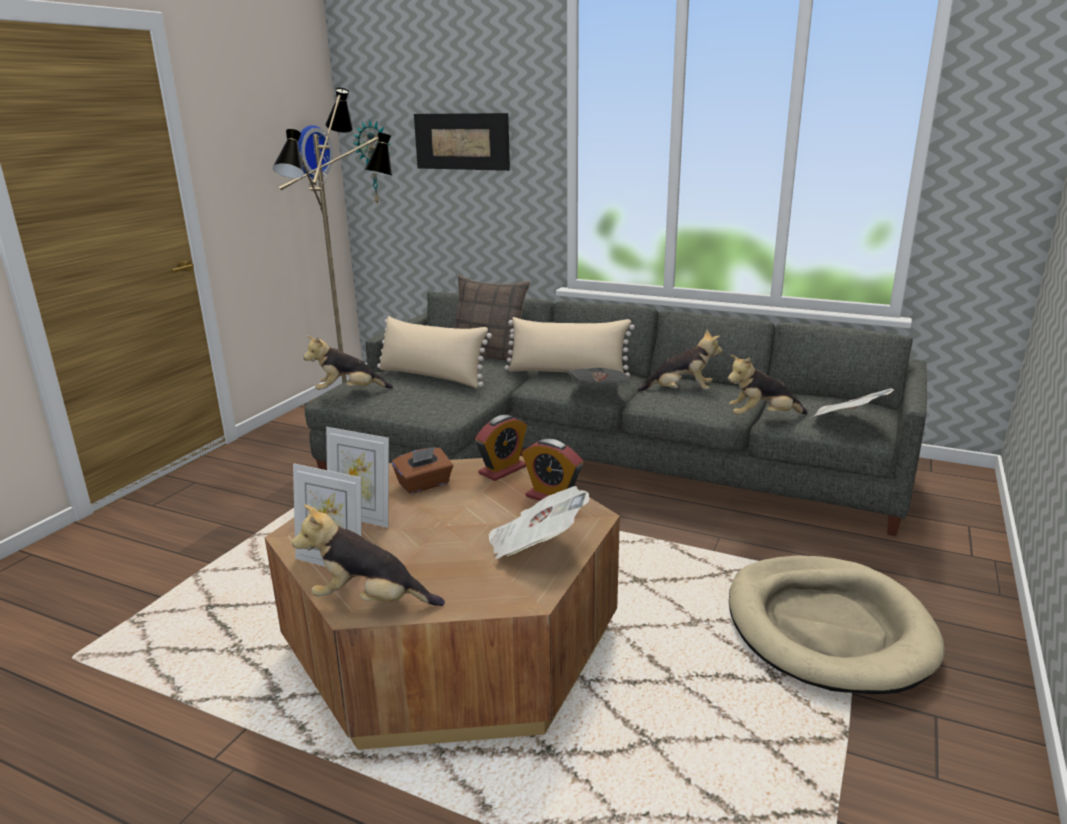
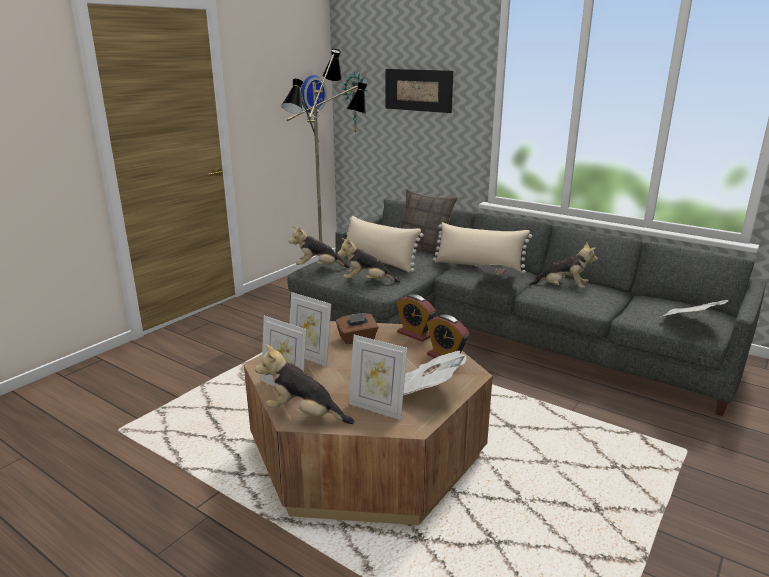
camera: 10 degrees right, 0 degrees up
(473, 579) = (377, 408): none -> picture frame
(502, 470) = (415, 334): alarm clock -> alarm clock turned 75 degrees clockwise
(762, 417) = (621, 313): plush toy -> plush toy (367, 282)
(827, 628) = (649, 479): beige dog bed -> none

